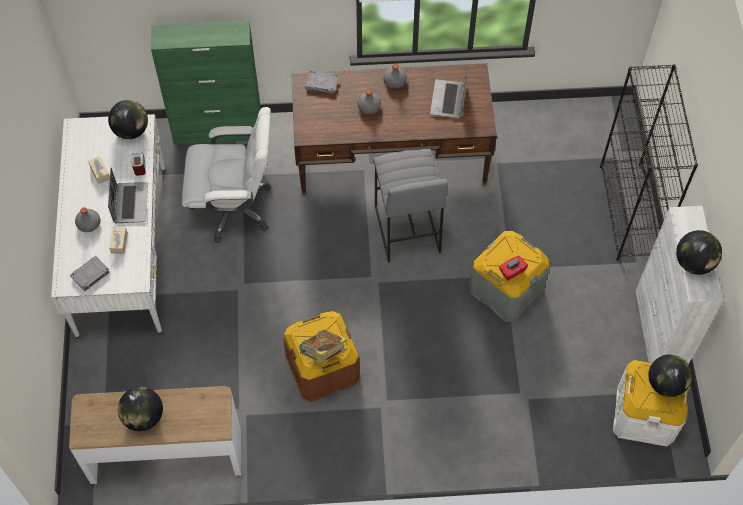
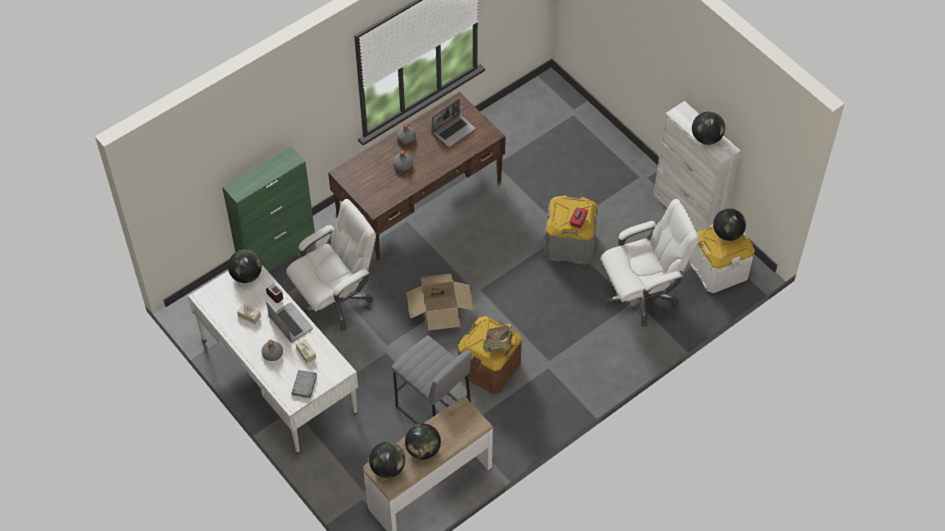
camera: 35 degrees left, 5 degrees down
(94, 413) = (387, 468): none -> globe
(322, 84) = (357, 167): grey book -> none
(322, 279) = (440, 310): none -> cardboard box
(406, 229) = (470, 244): grey stool -> grey stool (433, 410)
(448, 100) = (454, 130): laptop -> laptop turned 105 degrees counterclockwise
(539, 391) = (642, 295): none -> white office chair
(629, 212) = (610, 146): black bookcase -> none

